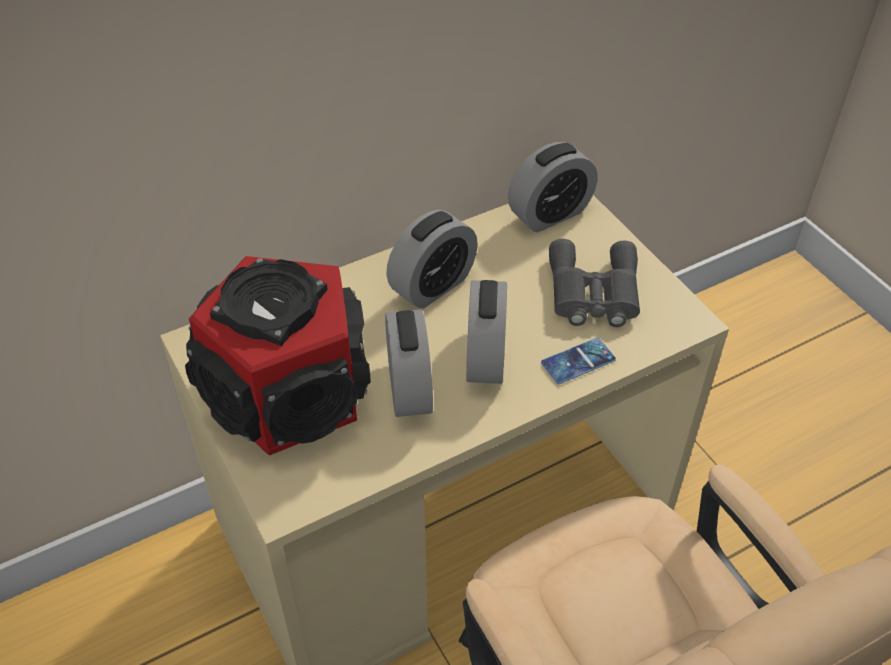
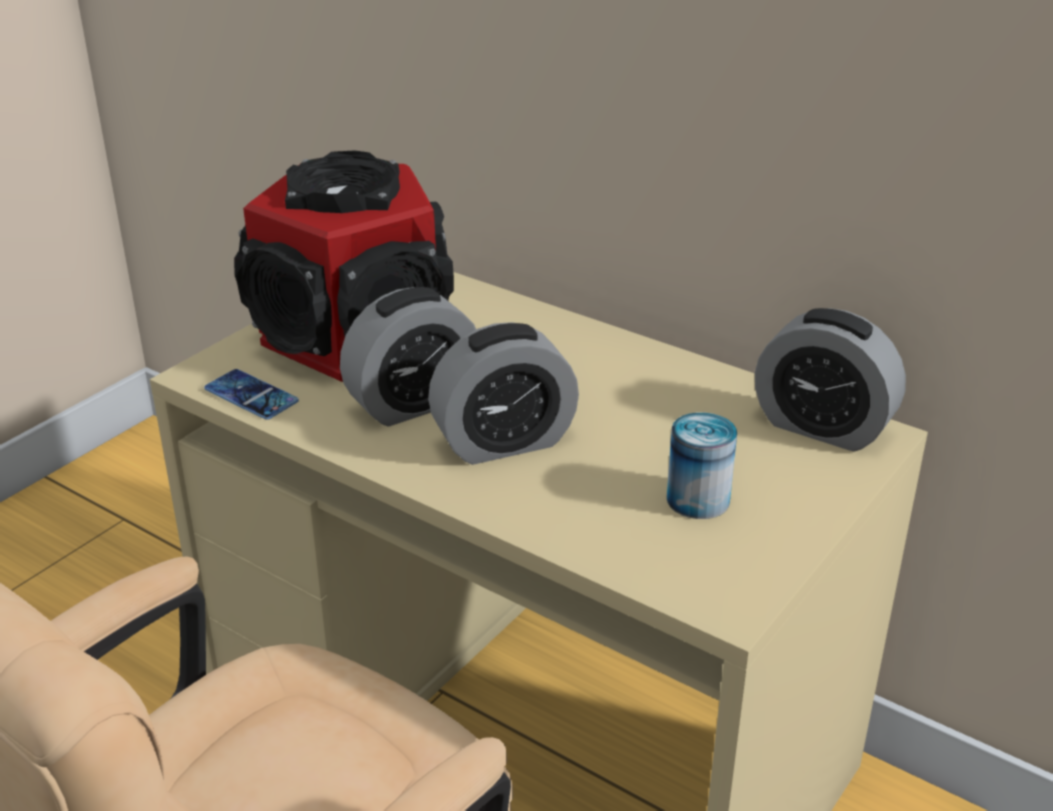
camera: 65 degrees right, 15 degrees down
(432, 285) = (596, 375): alarm clock -> none
(578, 361) = (555, 516): phone -> phone (251, 395)
(593, 293) = (698, 499): grey binoculars -> can

